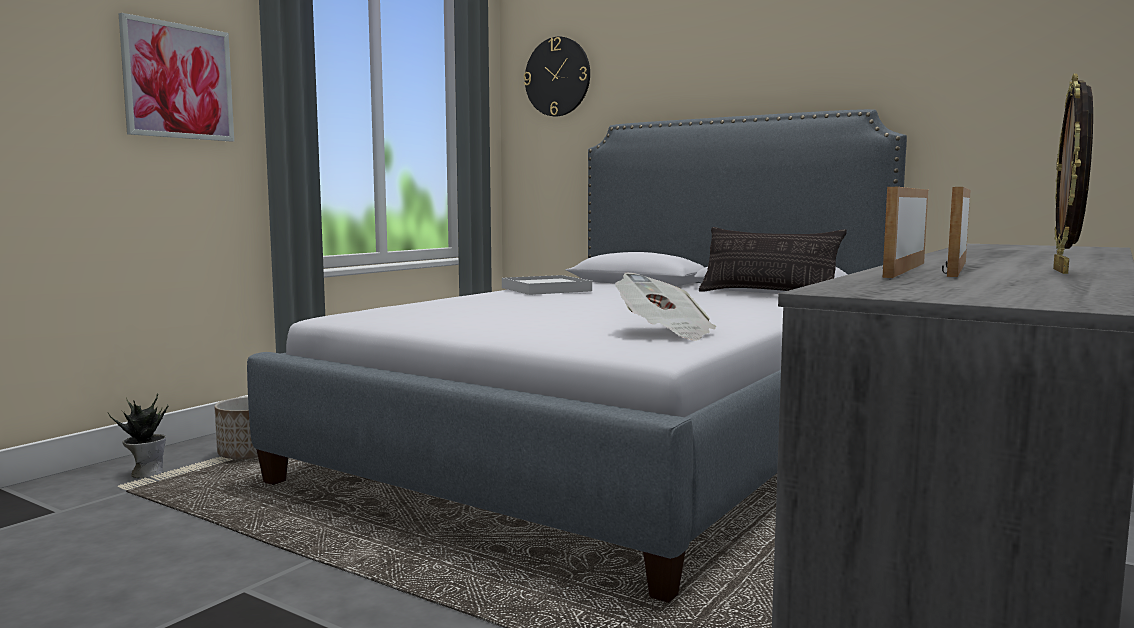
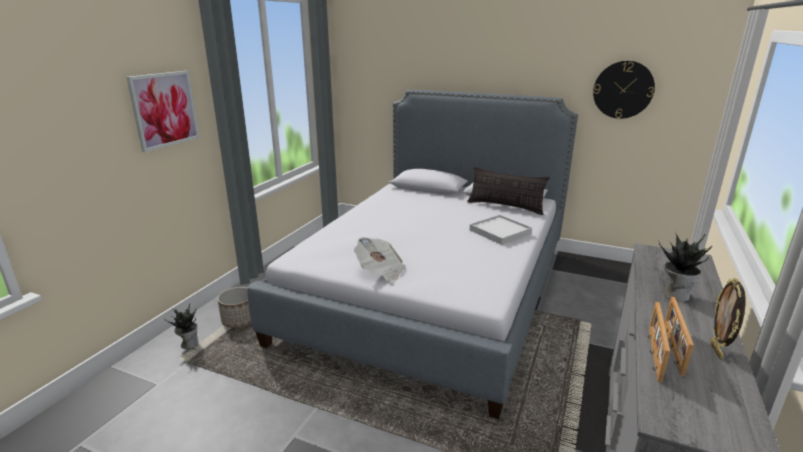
camera: 10 degrees left, 15 degrees up
(546, 289) = (385, 205): white tray -> white tray (500, 232)
(557, 77) = (370, 54): wall clock -> wall clock (623, 90)
(665, 333) = (480, 272): newspaper -> newspaper (380, 271)
(1011, 255) = (675, 294): none -> potted plant

